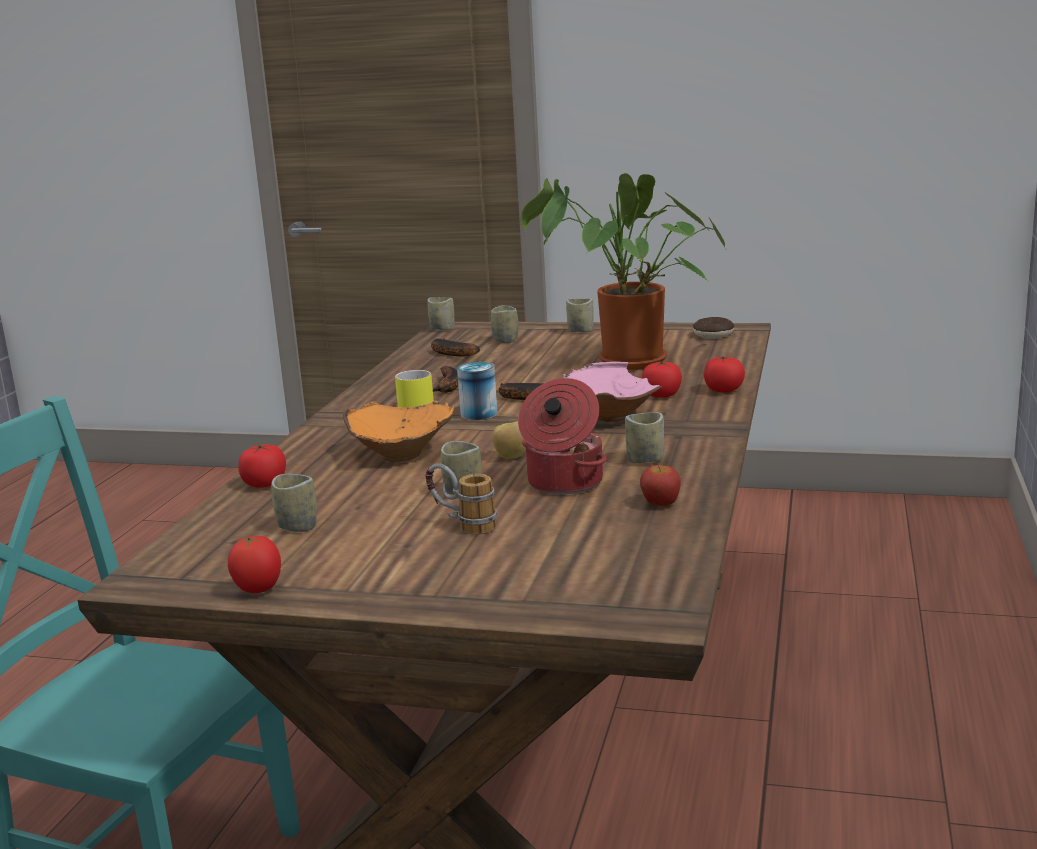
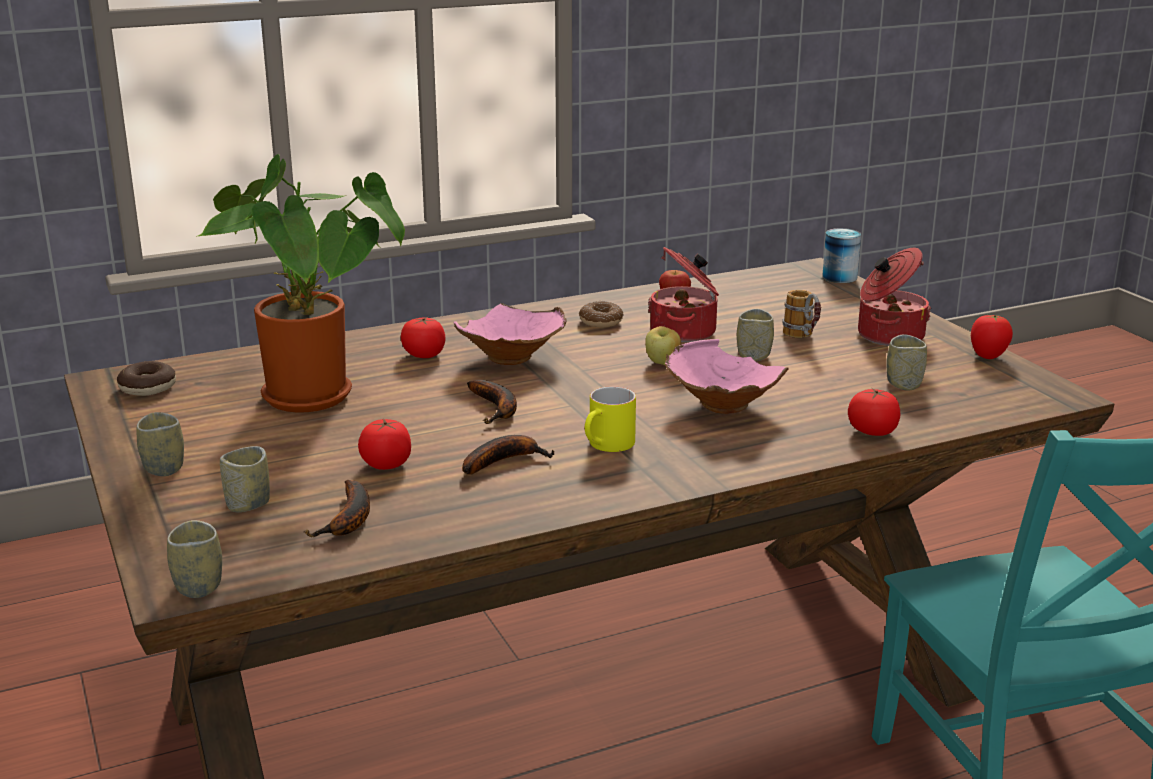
camera: 130 degrees left, 5 degrees up
(393, 566) = (888, 335): none -> cooking pot
(401, 453) = (721, 406): orange bowl -> pink bowl
(479, 414) = (575, 412): can -> can (839, 277)
(645, 460) = (601, 321): cup -> donut
(723, 390) = (382, 337): tomato -> tomato (386, 464)

